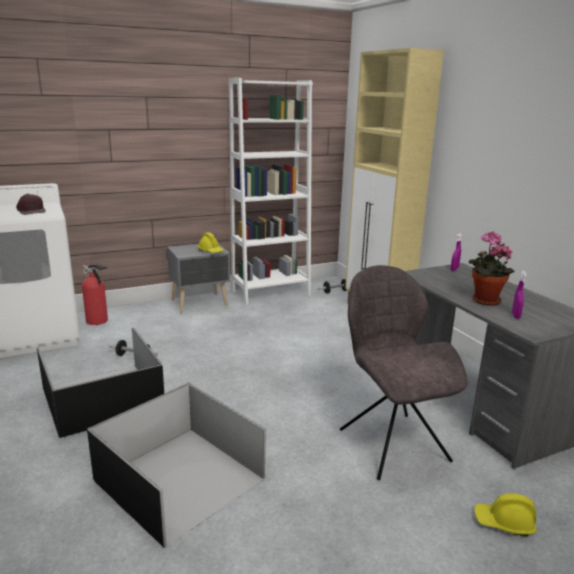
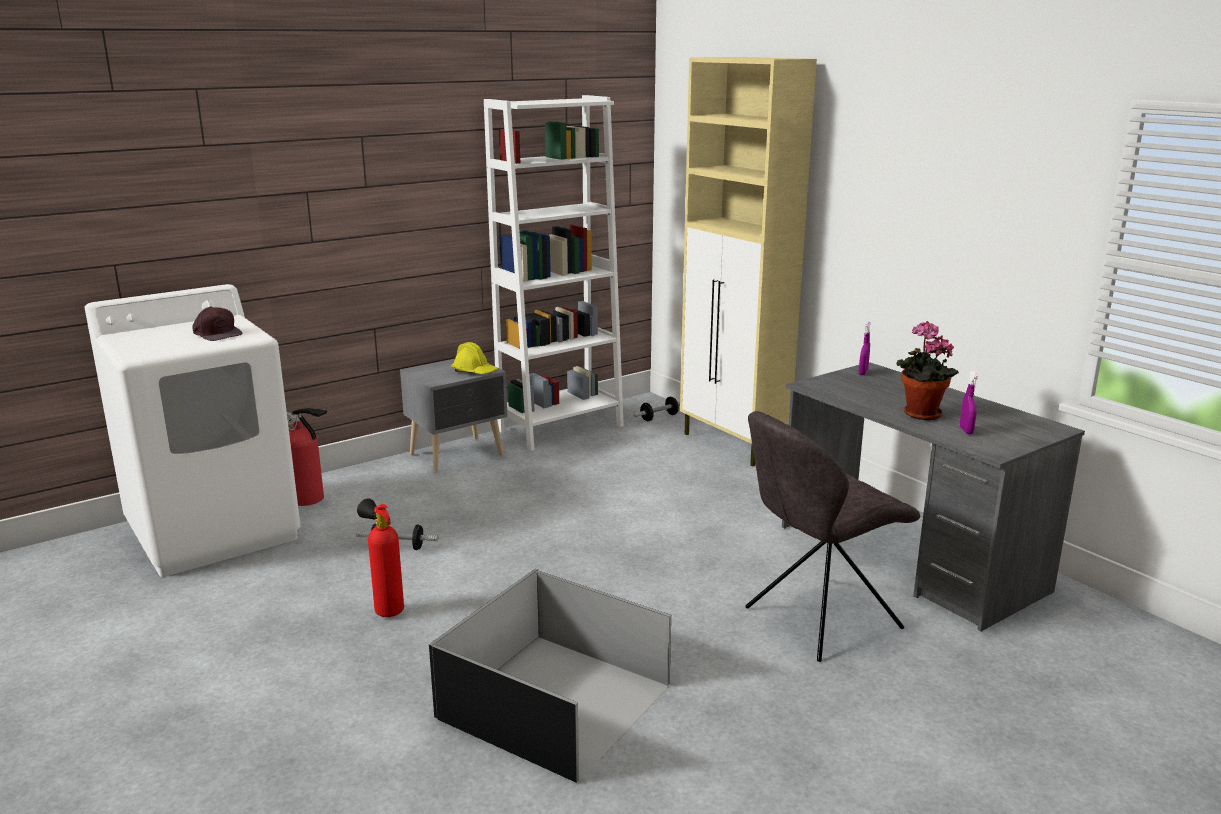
camera: 10 degrees left, 0 degrees up
(104, 397) = (386, 610): black storage box -> fire extinguisher
(391, 442) = (818, 619): grey chair -> grey chair turned 90 degrees counterclockwise
(504, 523) = (986, 695): yellow hard hat -> none

